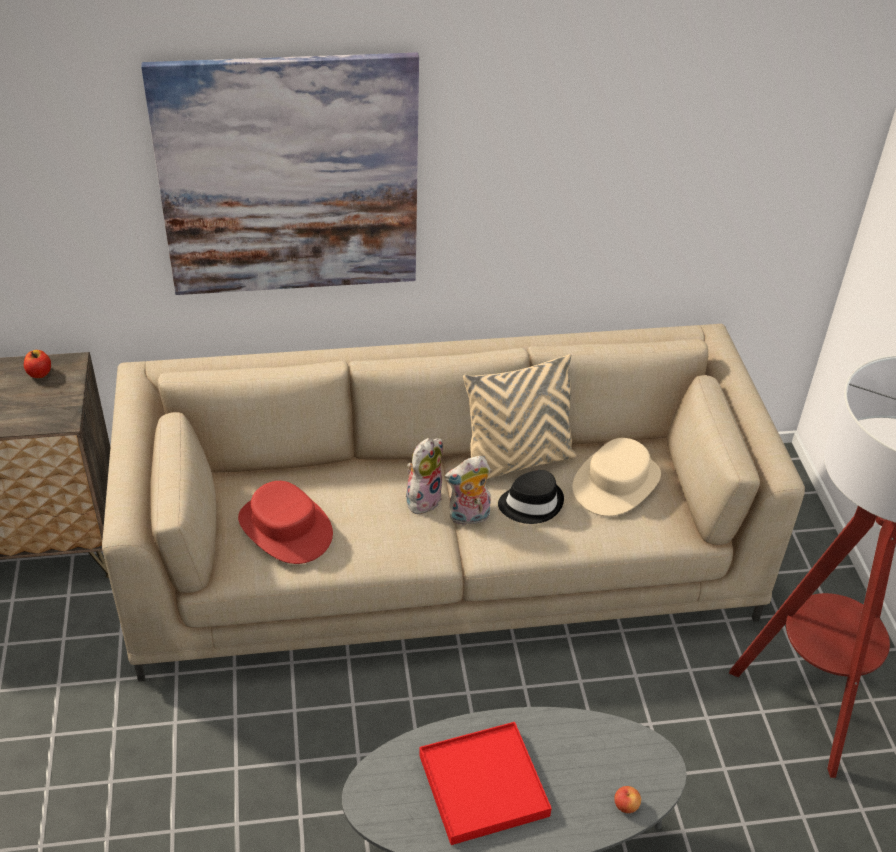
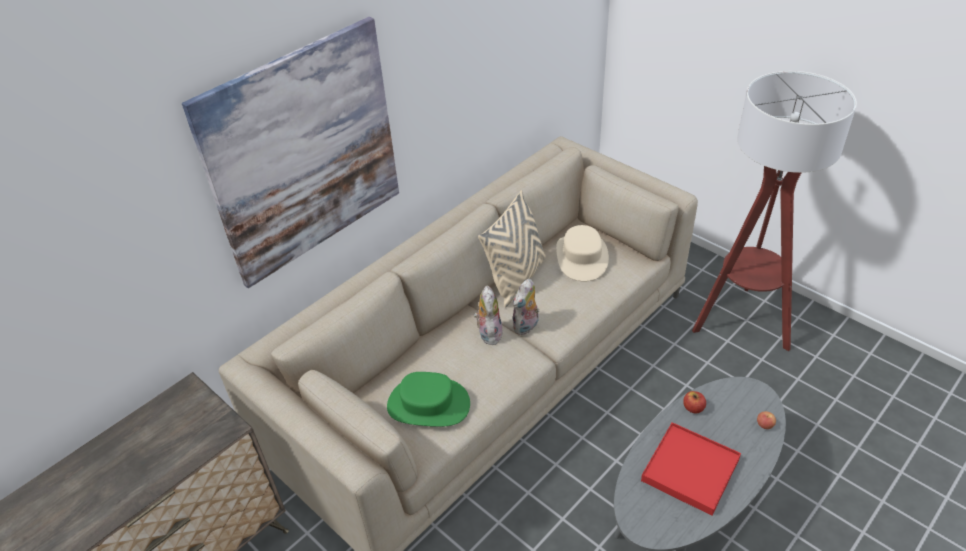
camera: 35 degrees left, 0 degrees up
(39, 373) = (170, 409): apple -> apple (693, 408)
(285, 528) = (428, 405): red hat -> green hat
(531, 503) = (551, 297): black hat -> none

